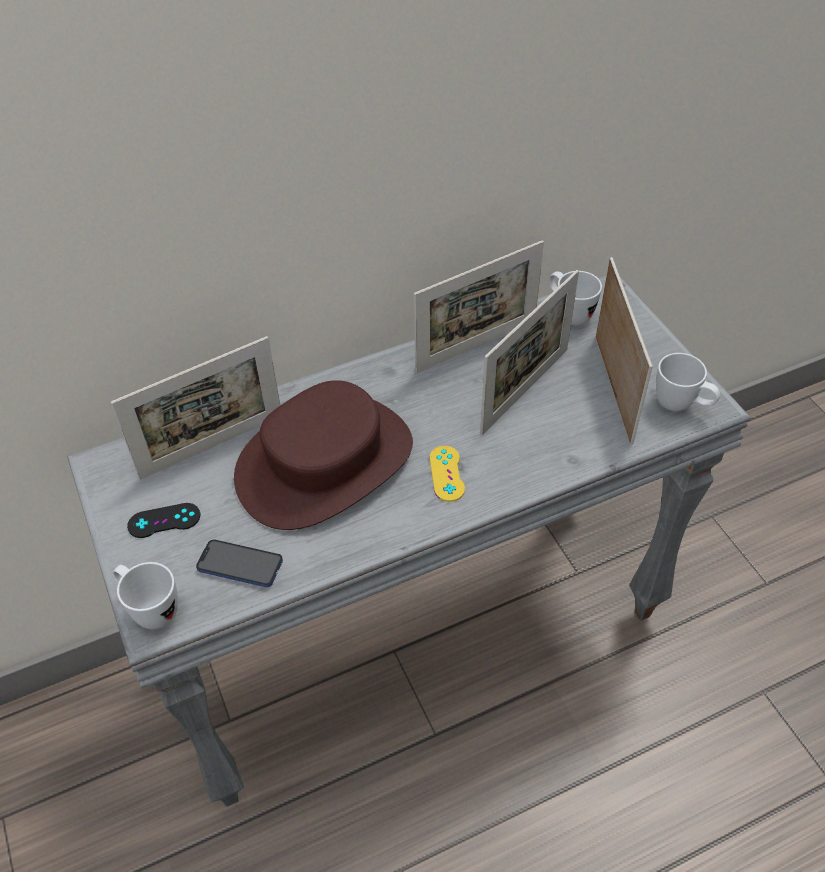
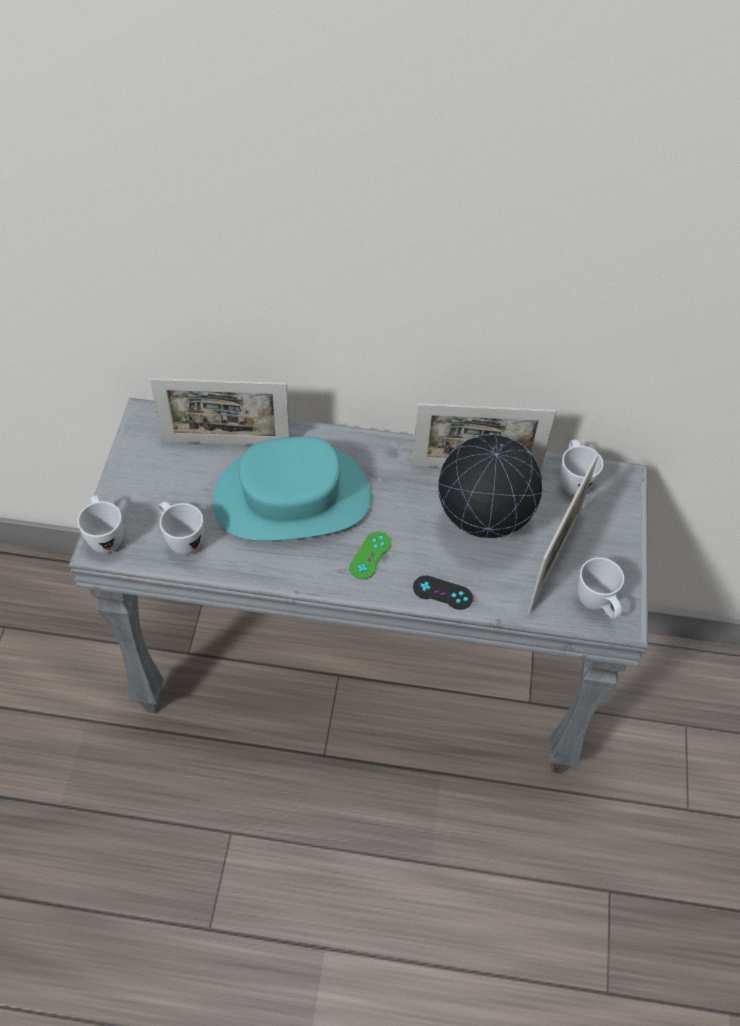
camera: 30 degrees right, 5 degrees up
(164, 521) = (156, 480): black game controller -> black game controller (442, 593)
(240, 564) = (181, 539): phone -> white mug
(325, 463) = (291, 499): brown hat -> turquoise hat
(447, 473) = (370, 555): yellow game controller -> green game controller
(525, 390) = (482, 524): picture frame -> globe

